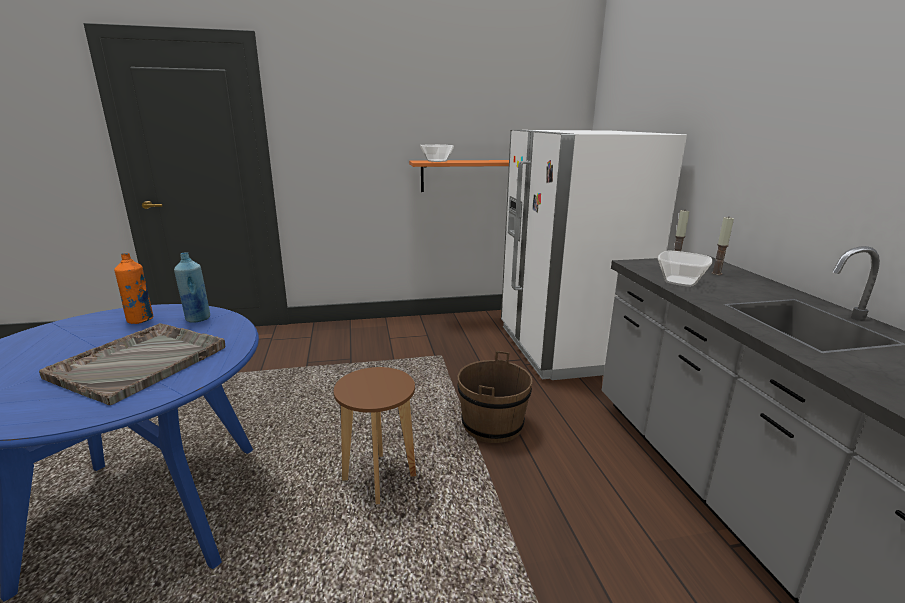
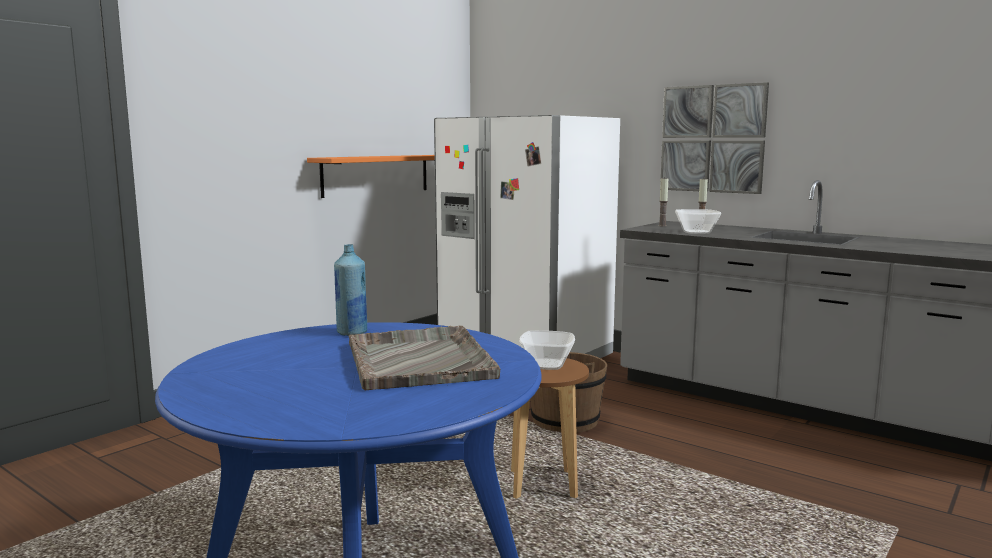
camera: 40 degrees left, 10 degrees down
(140, 320) = (287, 347): orange bottle -> none
(436, 161) = (345, 157): bowl -> bowl (546, 365)
(772, 167) = (712, 139): none -> picture

